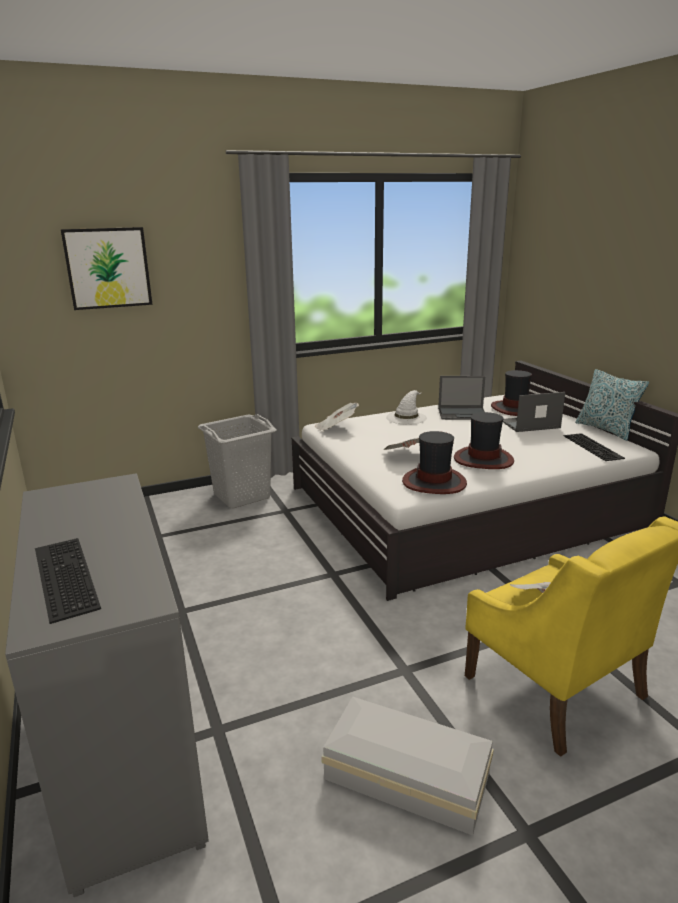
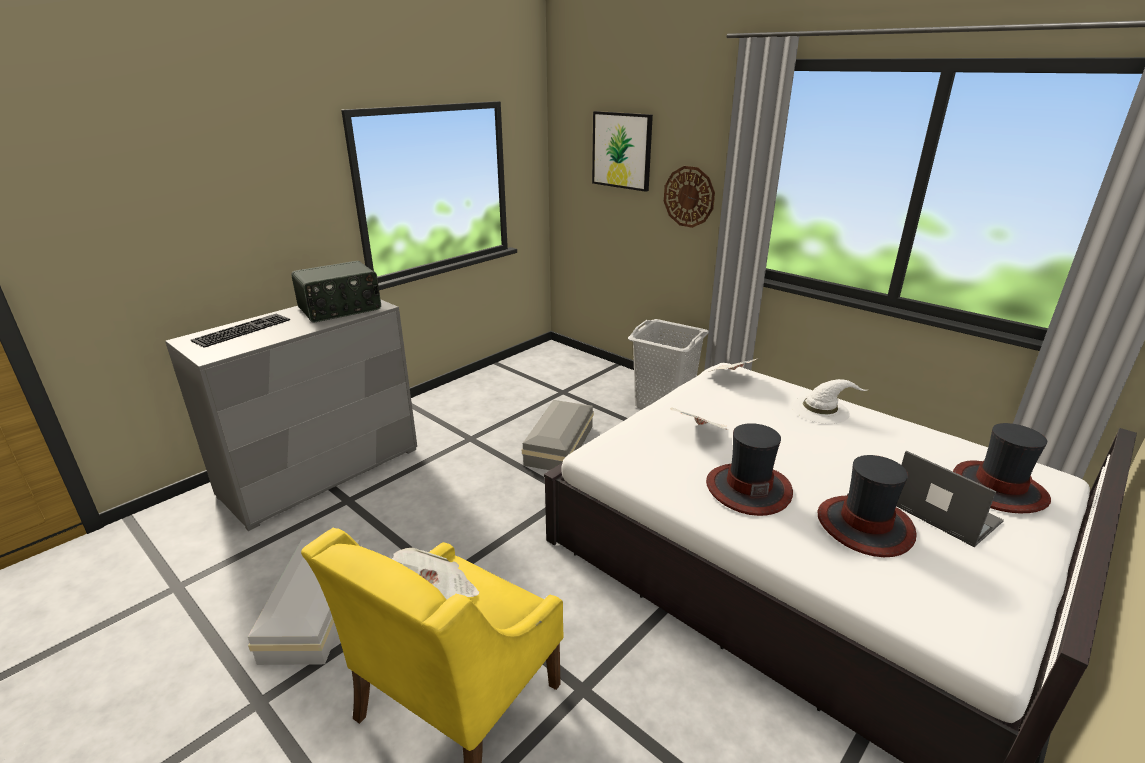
camera: 65 degrees right, 5 degrees up
(90, 505) = (340, 309): none -> radio
(200, 300) = (689, 196): none -> wall clock
(251, 559) = (561, 444): none -> grey storage box
(434, 482) = (642, 465): hat -> hat (865, 526)
(463, 414) = (898, 447): laptop -> none
(594, 447) = (930, 594): keyboard -> none
(606, 429) = (1049, 606): pillow -> none

